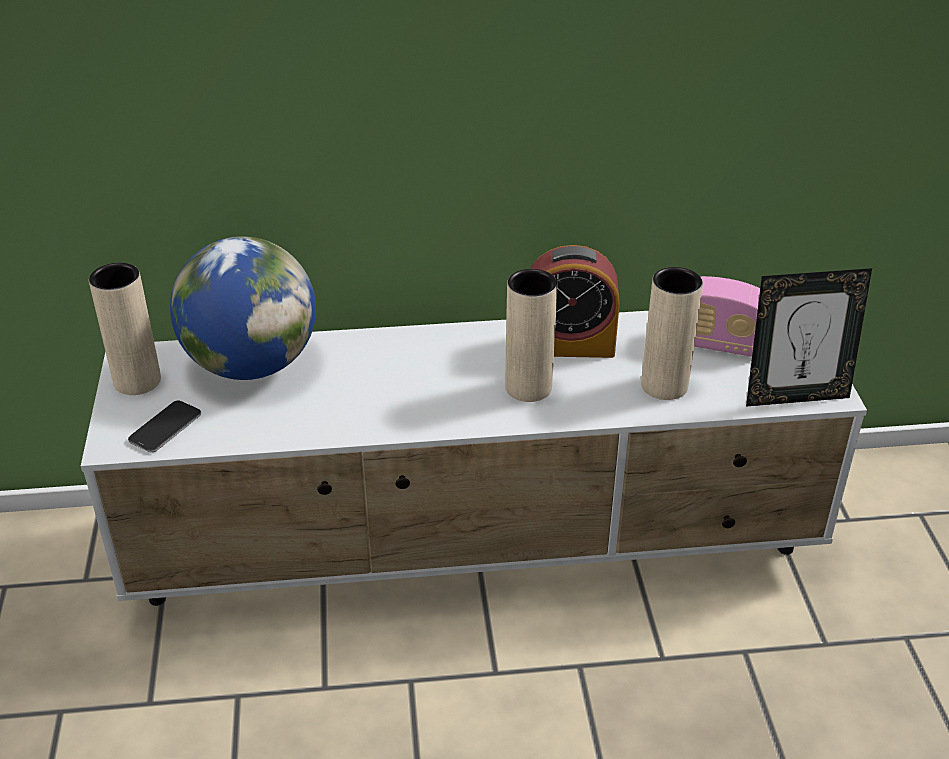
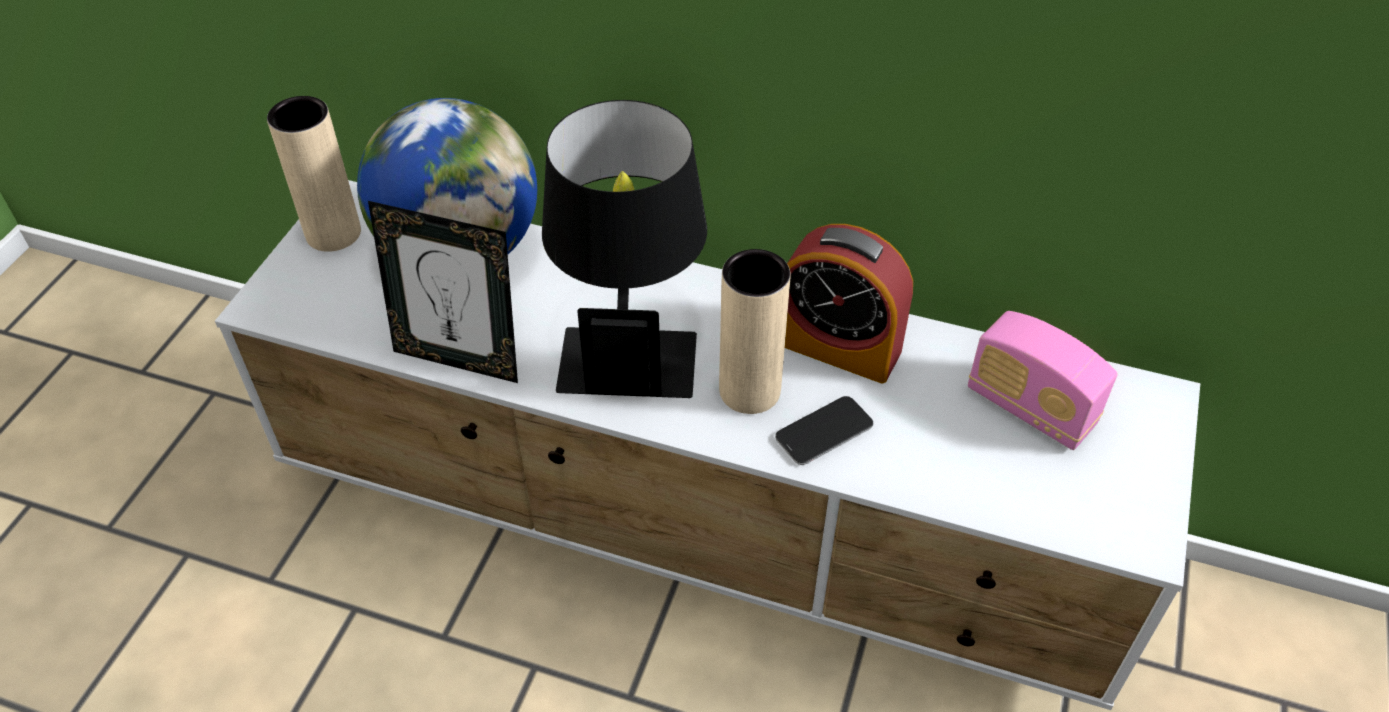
camera: 25 degrees right, 10 degrees up
(165, 428) = (323, 303): phone -> phone (824, 432)
(421, 382) = (629, 339): none -> black table lamp
(664, 386) = (922, 448): beige vase -> none
(795, 396) = (1091, 527): picture frame -> picture frame (459, 359)

